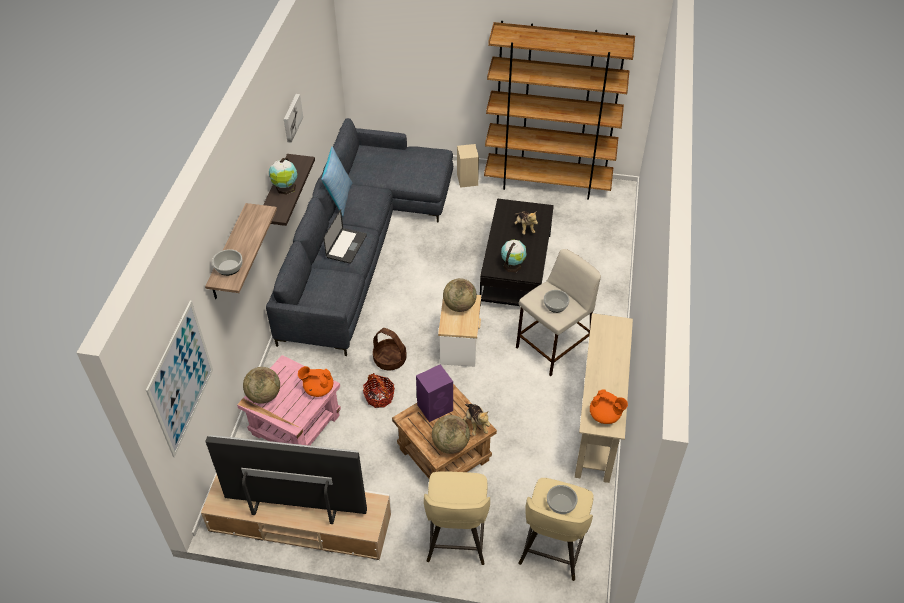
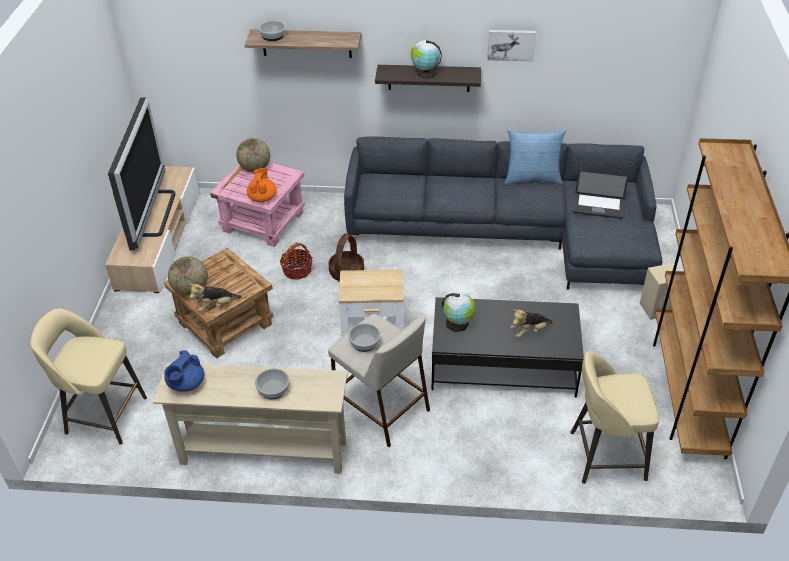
camera: 85 degrees right, 5 degrees down
(181, 379) = (181, 59): picture -> none
(346, 246) = (456, 191): laptop -> laptop (598, 207)
(435, 407) = (238, 275): purple speaker -> none
(456, 539) = (127, 340): beige stool -> beige stool (604, 455)
(459, 306) = (382, 283): globe -> none
(561, 504) = (85, 356): bowl -> bowl (273, 389)
(605, 416) = (186, 384): orange teapot -> blue teapot

